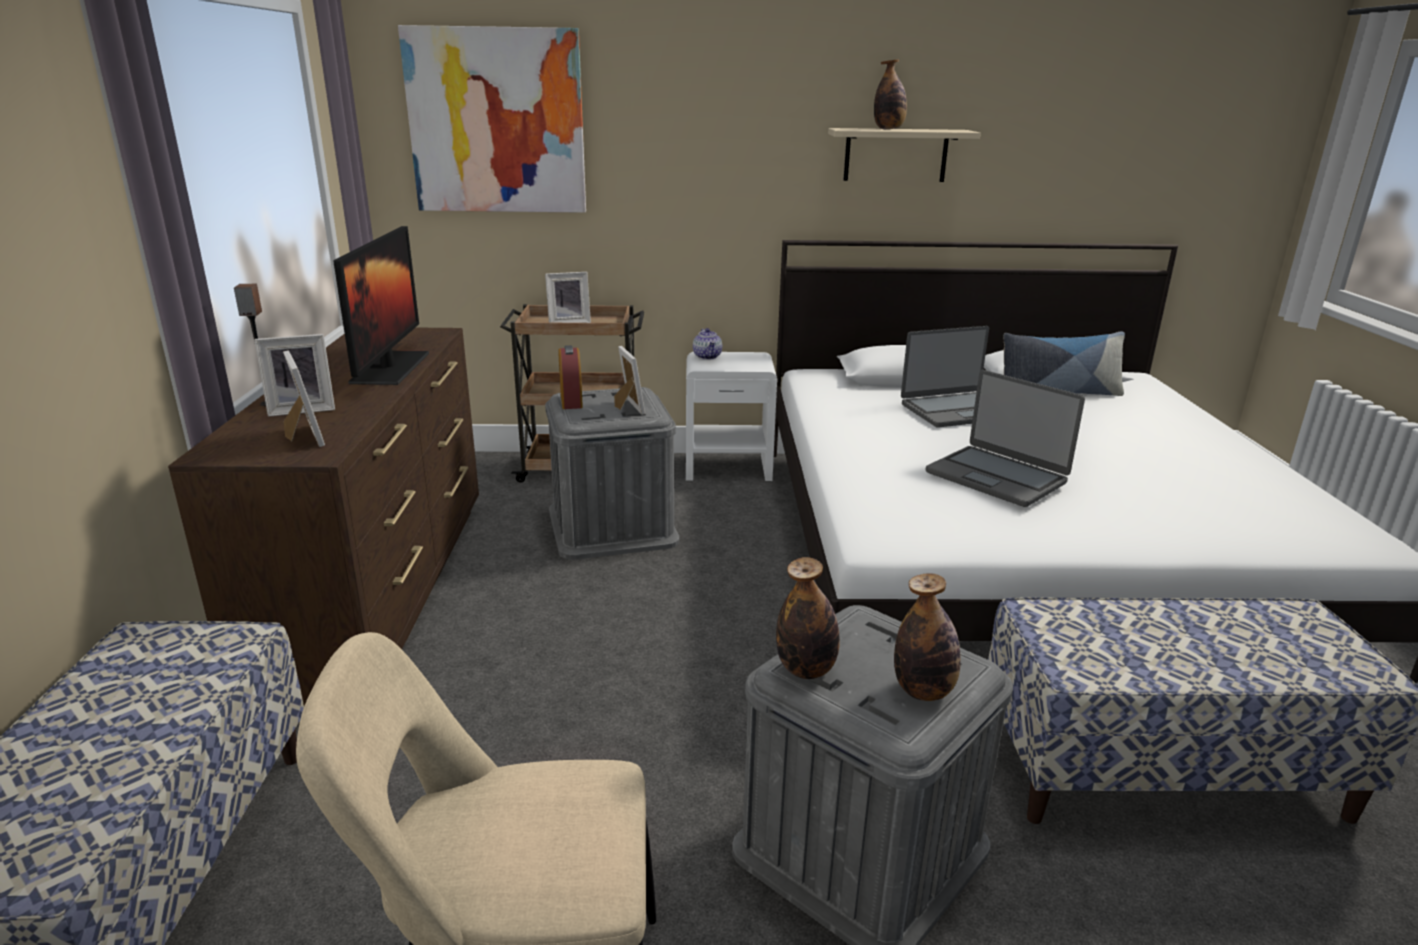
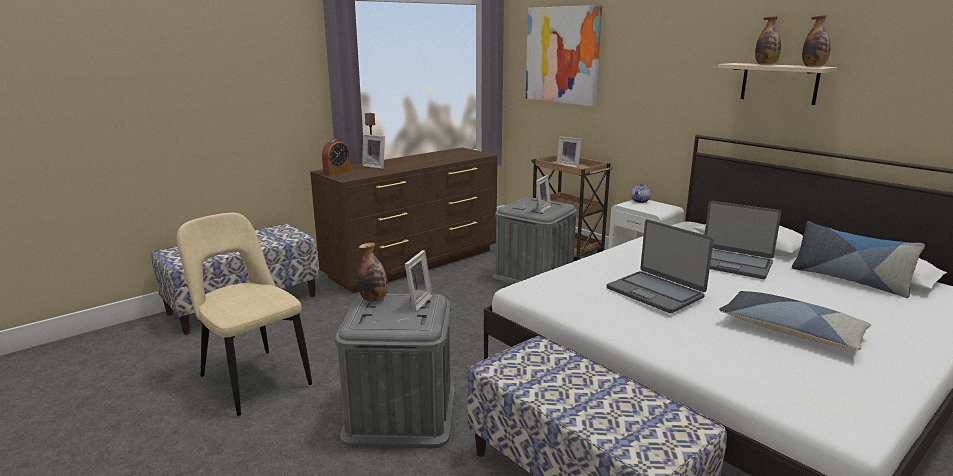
camera: 50 degrees right, 5 degrees down
(303, 437) = (354, 173): picture frame -> picture frame (416, 302)
(391, 368) = (433, 161): monitor -> none
(571, 401) = (525, 200): alarm clock -> alarm clock (337, 172)
(923, 691) = (389, 322): bottle -> bottle (813, 66)
(996, 477) = (655, 292): laptop -> laptop turned 45 degrees counterclockwise
(1152, 467) = (790, 330): none -> pillow

